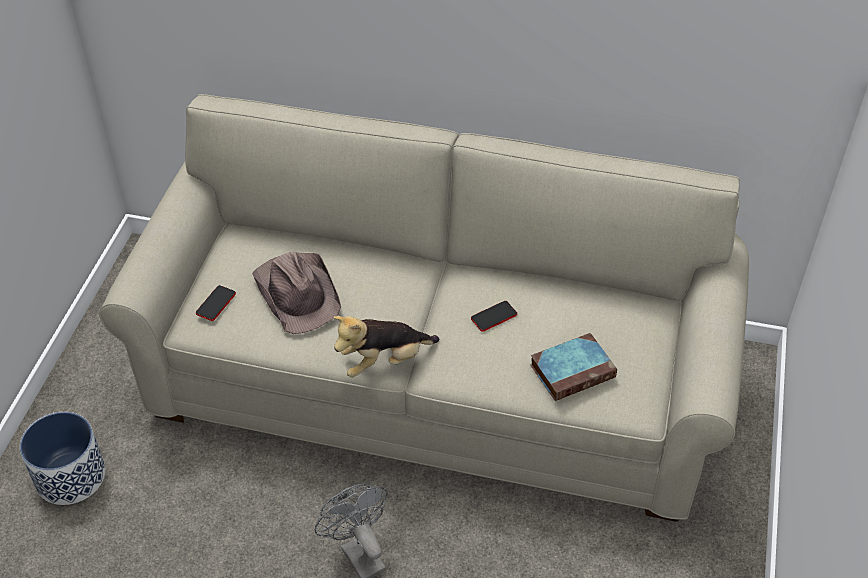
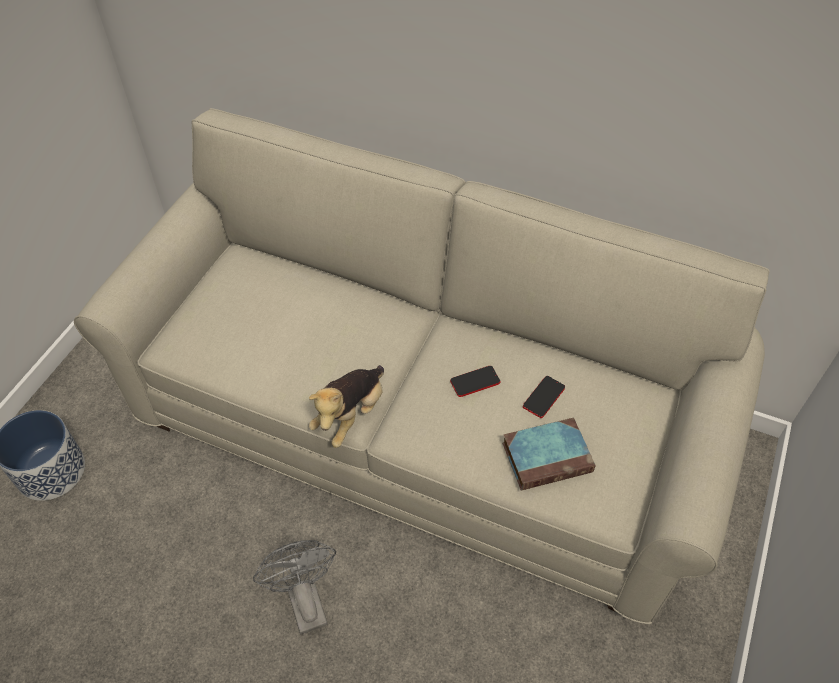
camera: 10 degrees right, 5 degrees up
(216, 304) = (196, 327): phone -> phone (544, 397)
(298, 293) = (280, 326): brown hat -> none
(384, 361) = (350, 415): plush toy -> plush toy turned 45 degrees counterclockwise

